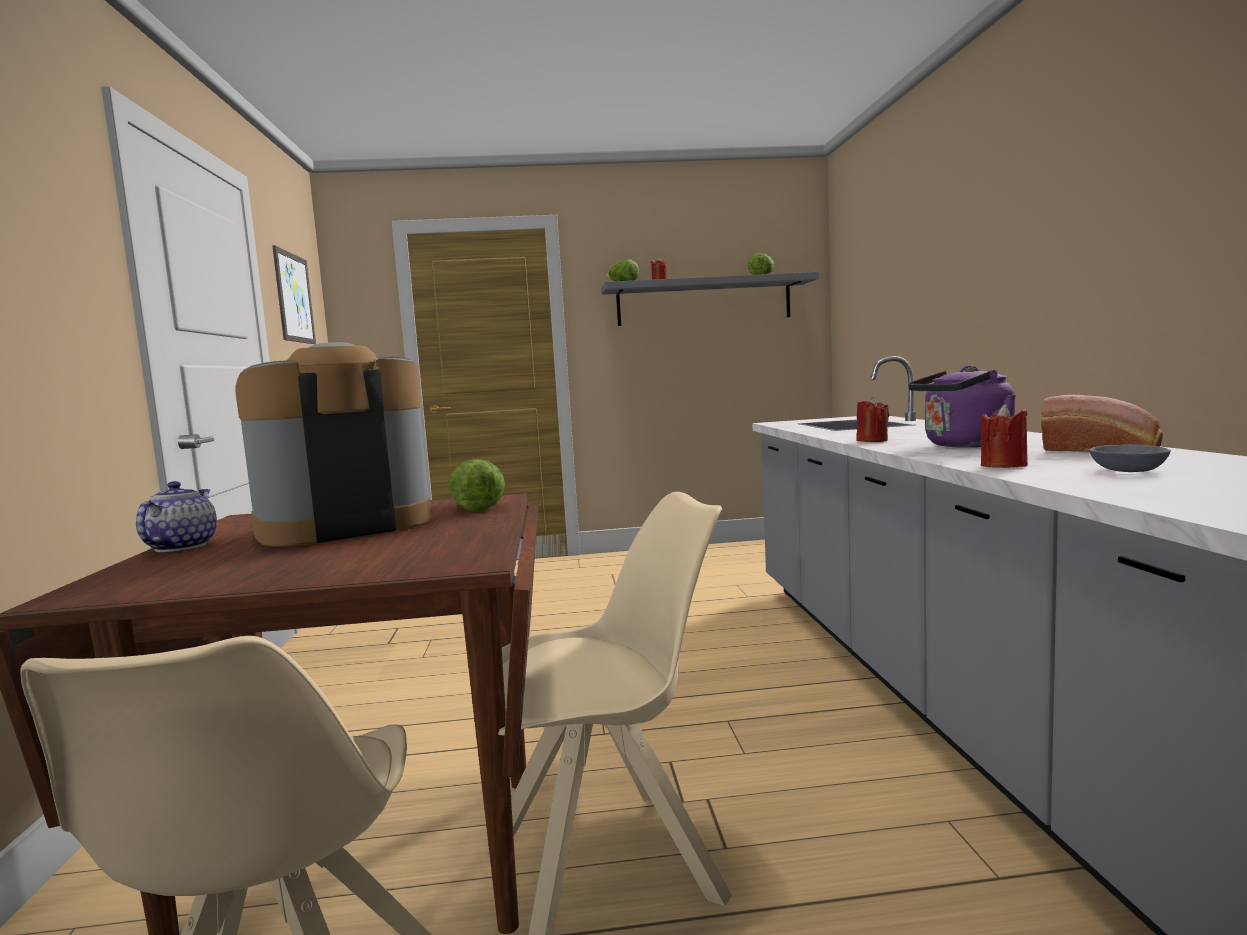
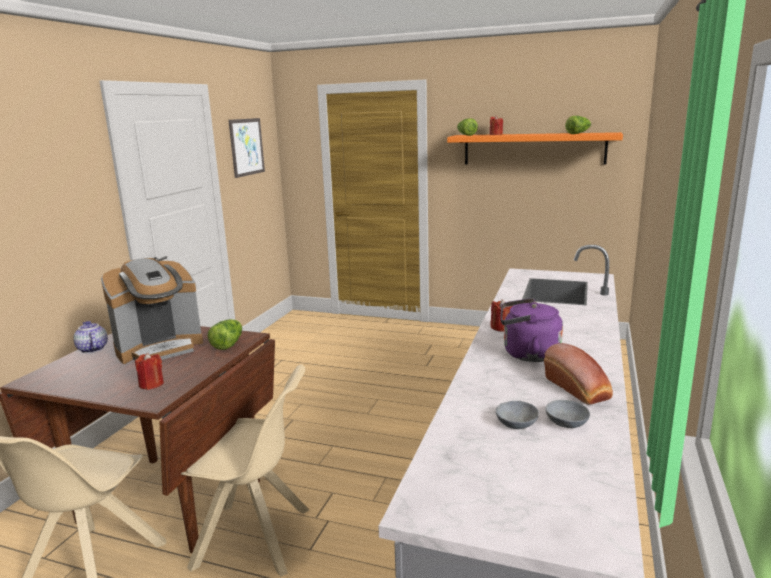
camera: 25 degrees right, 10 degrees up
(180, 547) = (91, 349): teapot -> teapot turned 60 degrees counterclockwise
(343, 526) = (159, 348): coffee machine -> coffee machine turned 150 degrees clockwise
(704, 302) = (533, 149): grey shelf -> orange shelf
(1003, 466) = (476, 393): red candle -> red candle (151, 384)
(1177, 462) = (568, 422): none -> grey bowl

